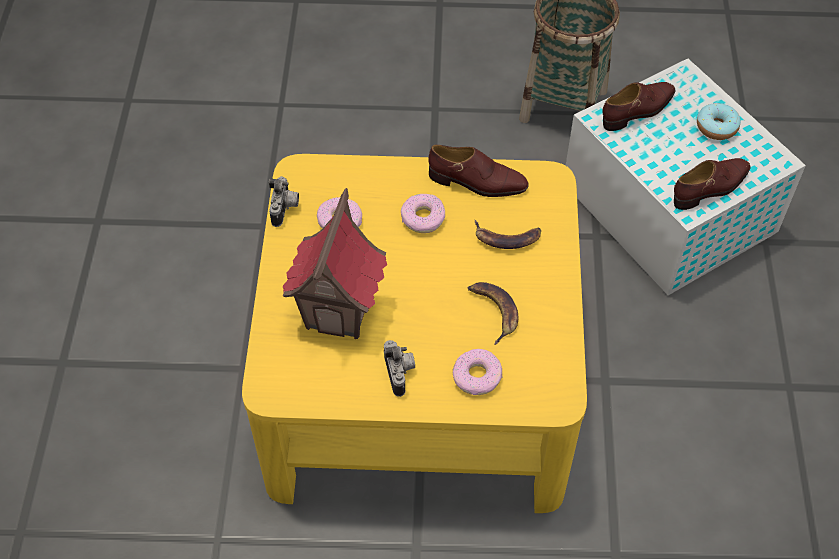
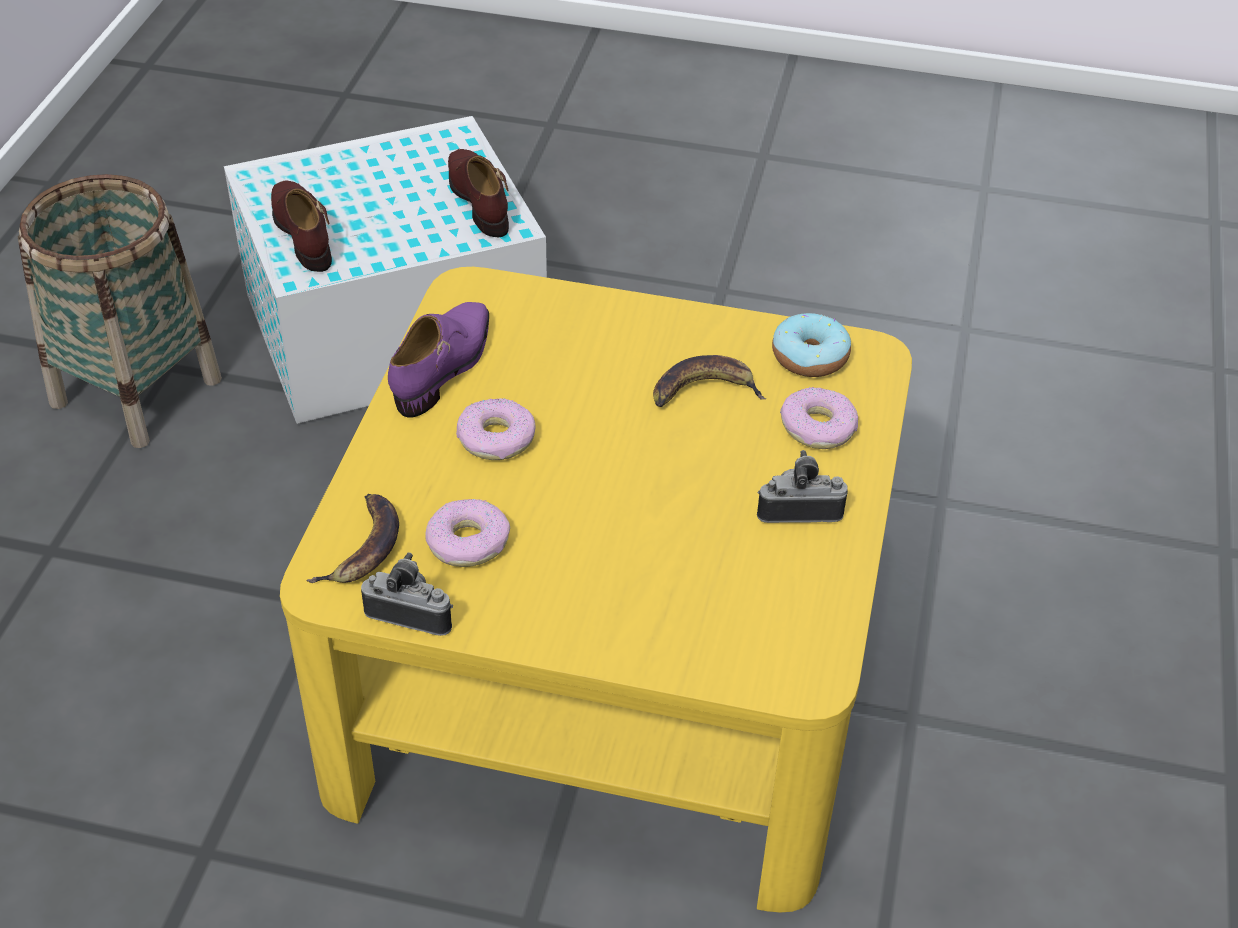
camera: 80 degrees left, 10 degrees down
(340, 312) = (663, 567): toy house -> none
(477, 182) = (444, 366): brown shoe -> purple shoe
(506, 238) = (567, 354): banana -> banana (363, 546)
(716, 127) = (371, 170): donut -> donut (810, 357)

